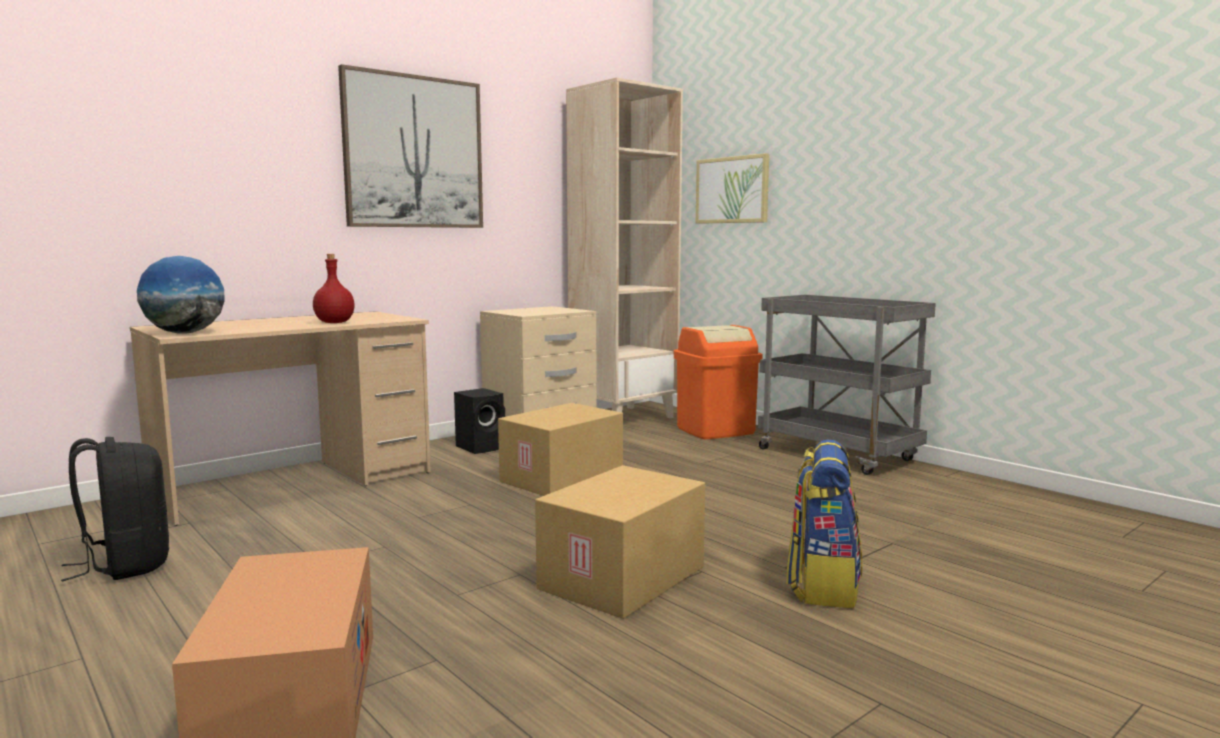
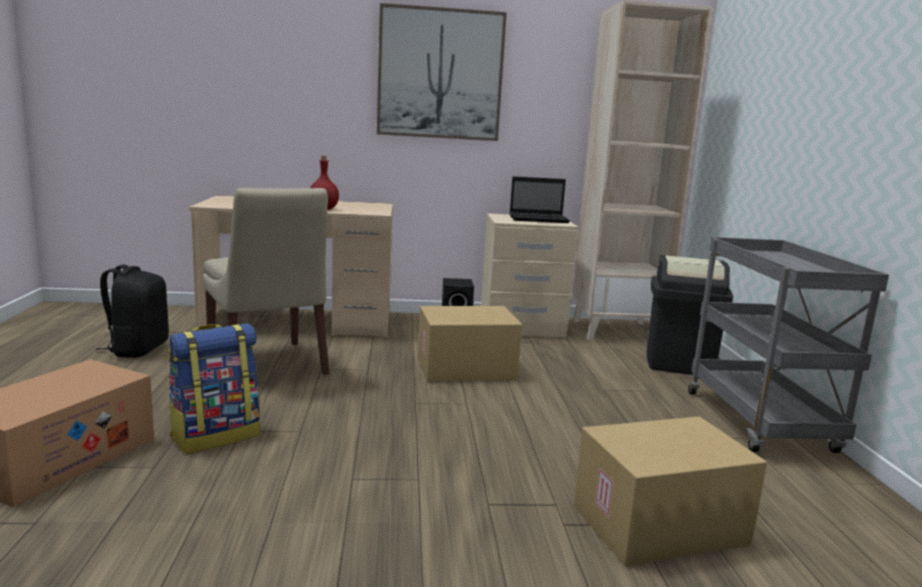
camera: 35 degrees right, 5 degrees up
(185, 333) = (217, 204): globe -> none
(351, 531) = (268, 366): none -> beige chair
(545, 310) = (540, 219): none -> laptop
(624, 578) = (354, 462): cardboard box -> cardboard box (659, 526)
(715, 430) = (679, 363): orange trash can -> black trash can
(732, 190) = (753, 117): picture -> none
(822, 585) = (486, 532): backpack -> backpack (216, 435)

